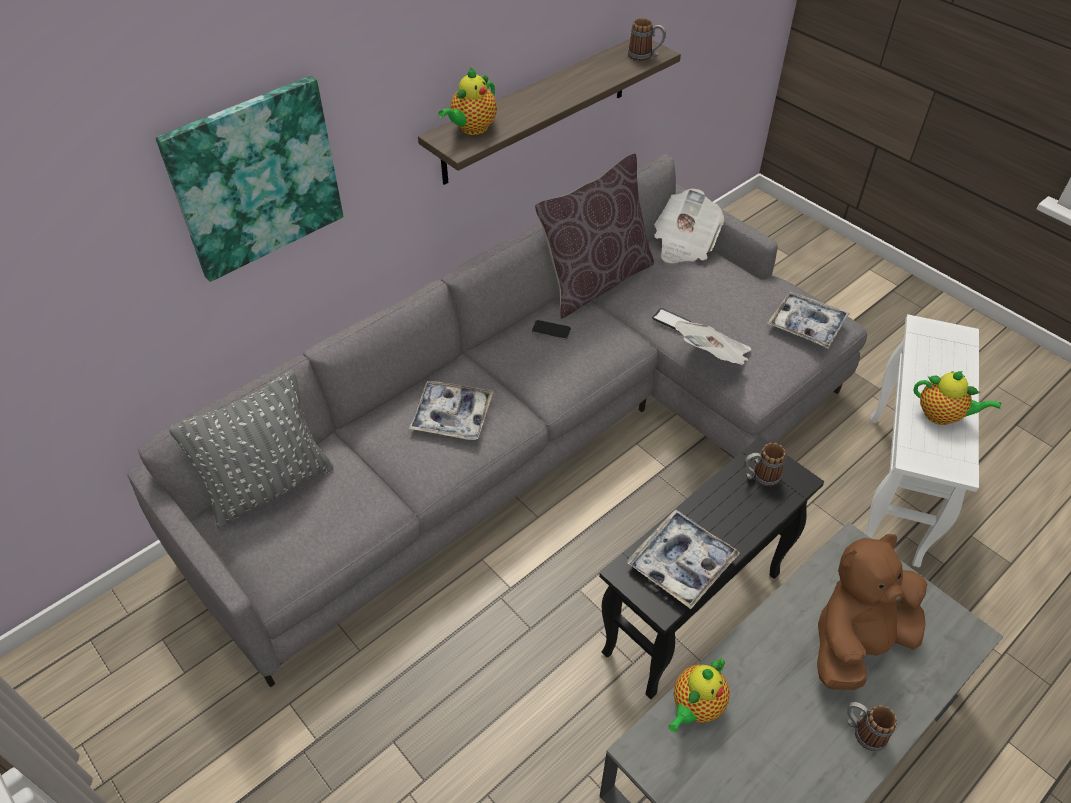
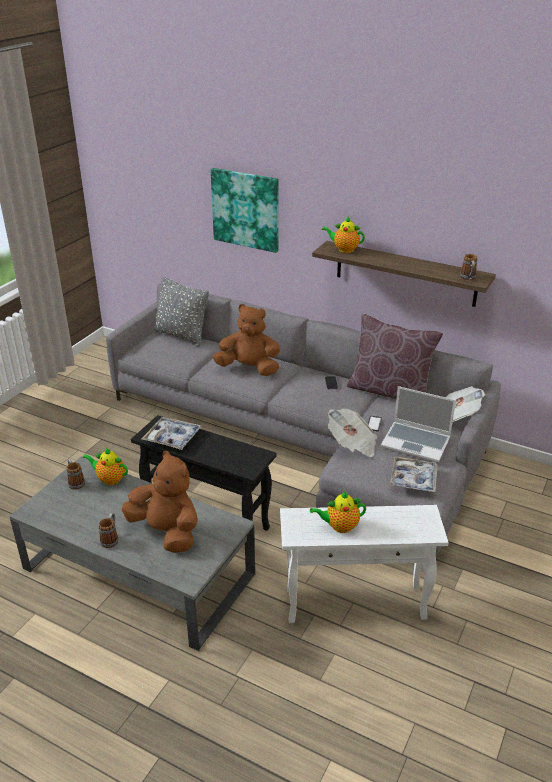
camera: 70 degrees right, 15 degrees down
(452, 416) = (249, 368): tray -> brown plush toy
(731, 295) = (416, 442): none -> laptop
(760, 477) = (244, 456): mug -> mug (75, 482)
(942, 416) = (339, 526): teapot -> teapot turned 75 degrees clockwise

